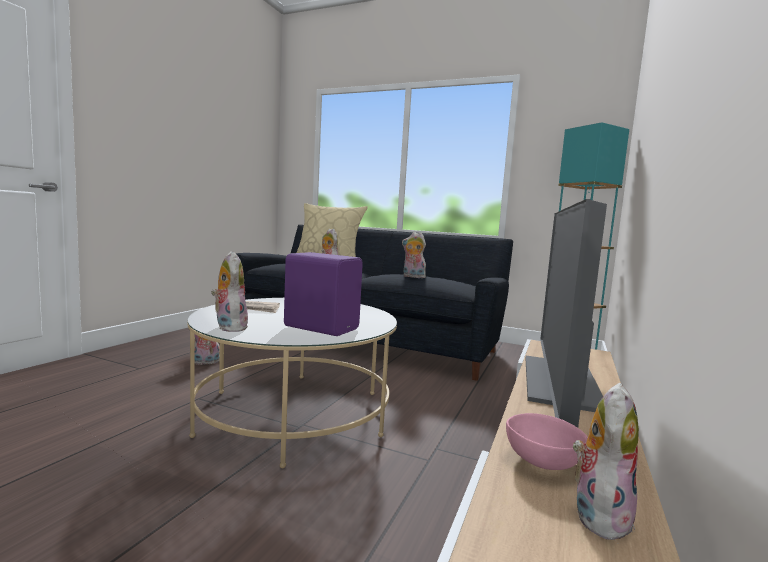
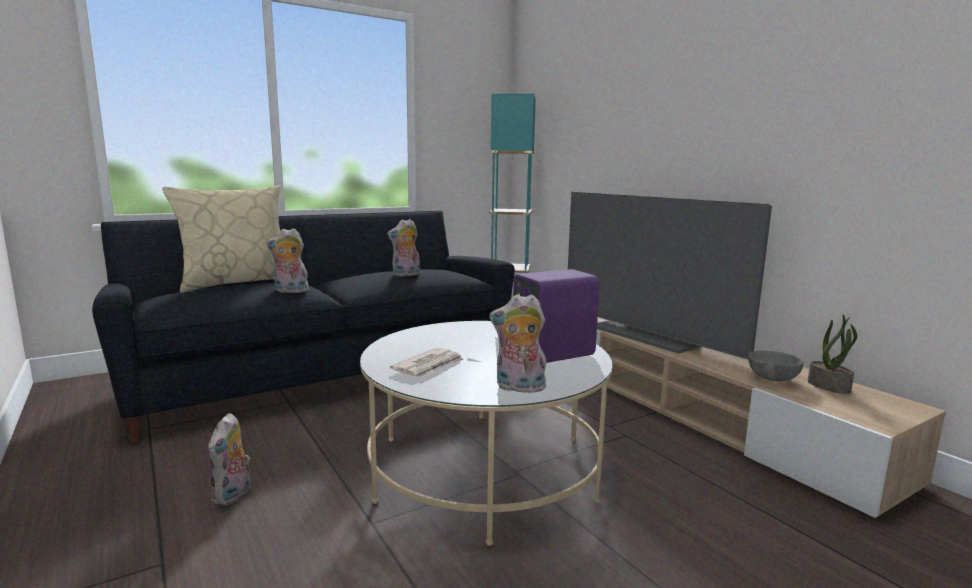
camera: 55 degrees left, 5 degrees up
(540, 461) = (771, 379): pink bowl -> grey bowl
(598, 513) = (829, 386): plush toy -> potted plant

